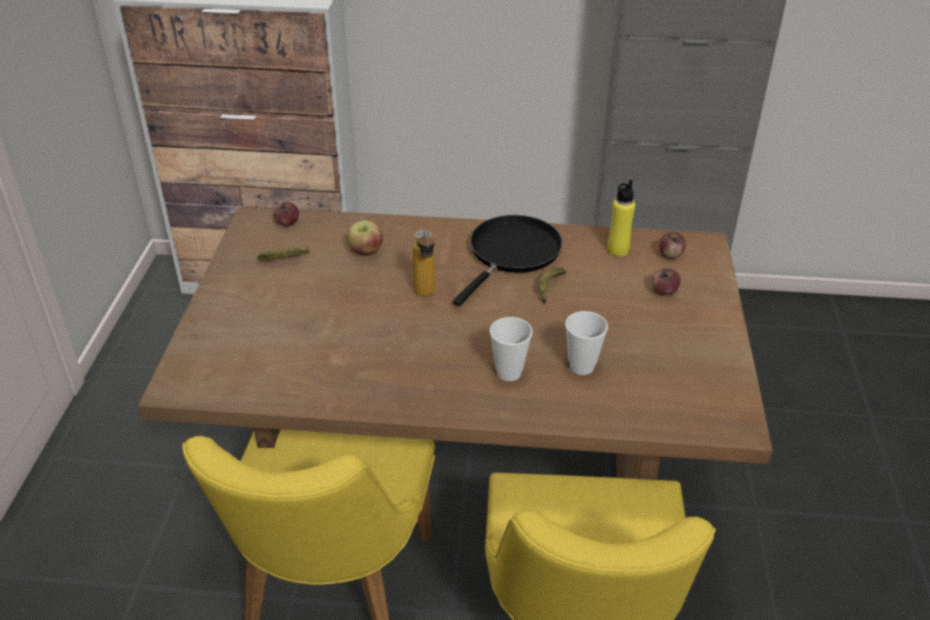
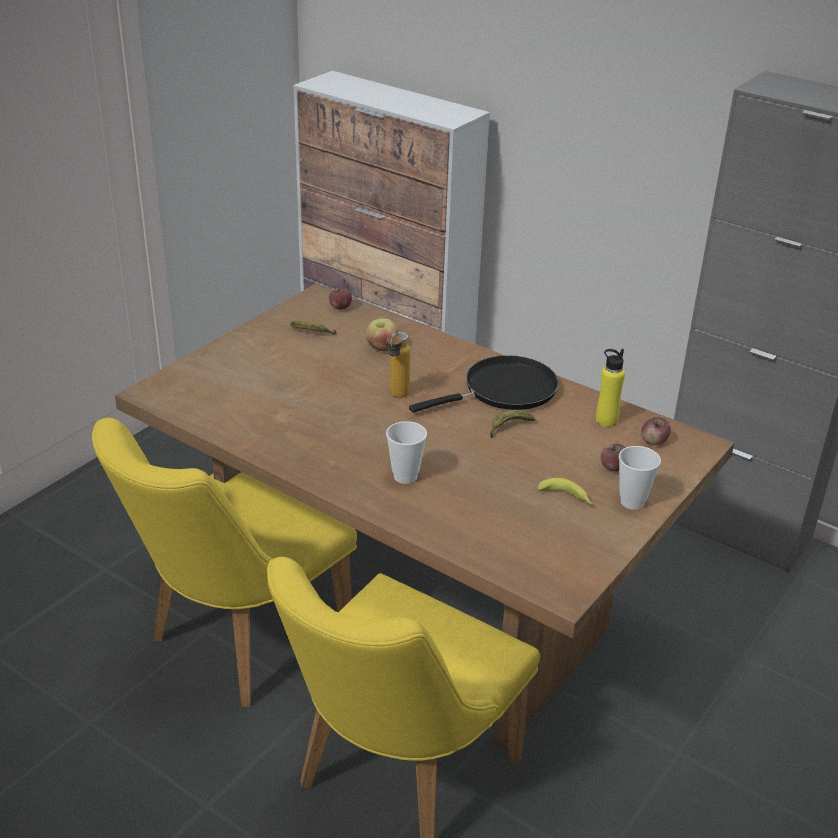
camera: 30 degrees right, 5 degrees down
(581, 366) = (472, 495): cup -> cup (632, 502)
(656, 335) = (566, 497): none -> banana

